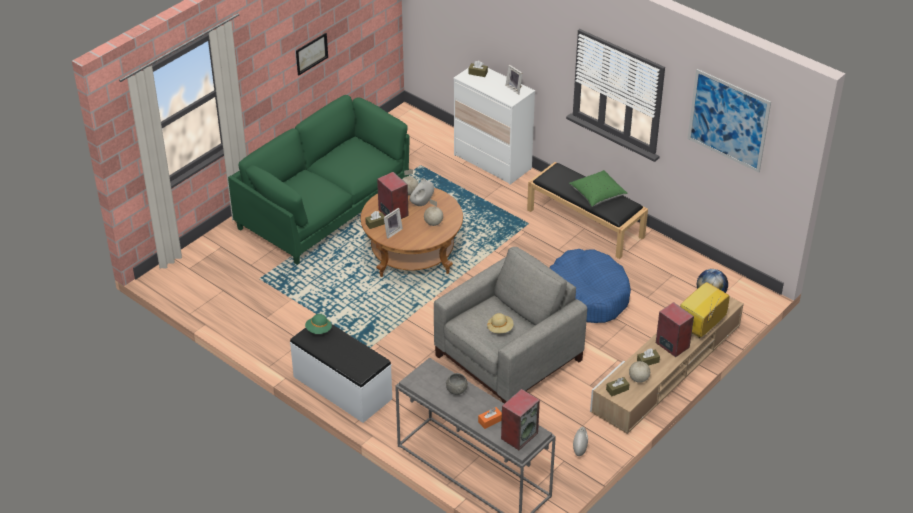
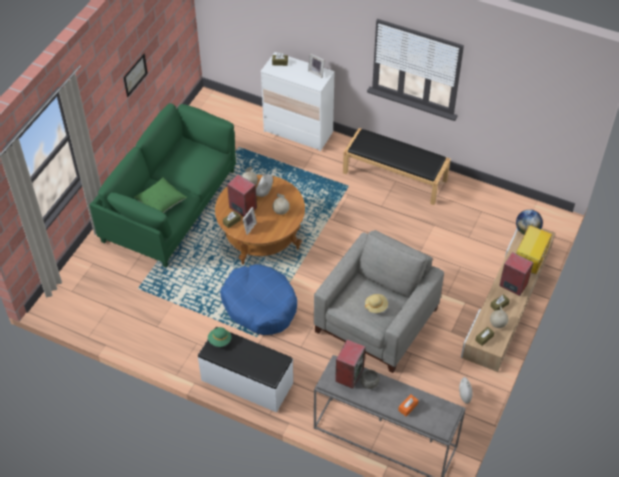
camera: 15 degrees left, 10 degrees up
(519, 435) = (437, 416): speaker -> speaker (349, 374)
(588, 294) = (421, 244): blue dog bed -> blue dog bed (260, 305)
(597, 195) = (406, 154): green pillow -> green pillow (161, 202)
(728, 120) = (526, 84): picture -> none

